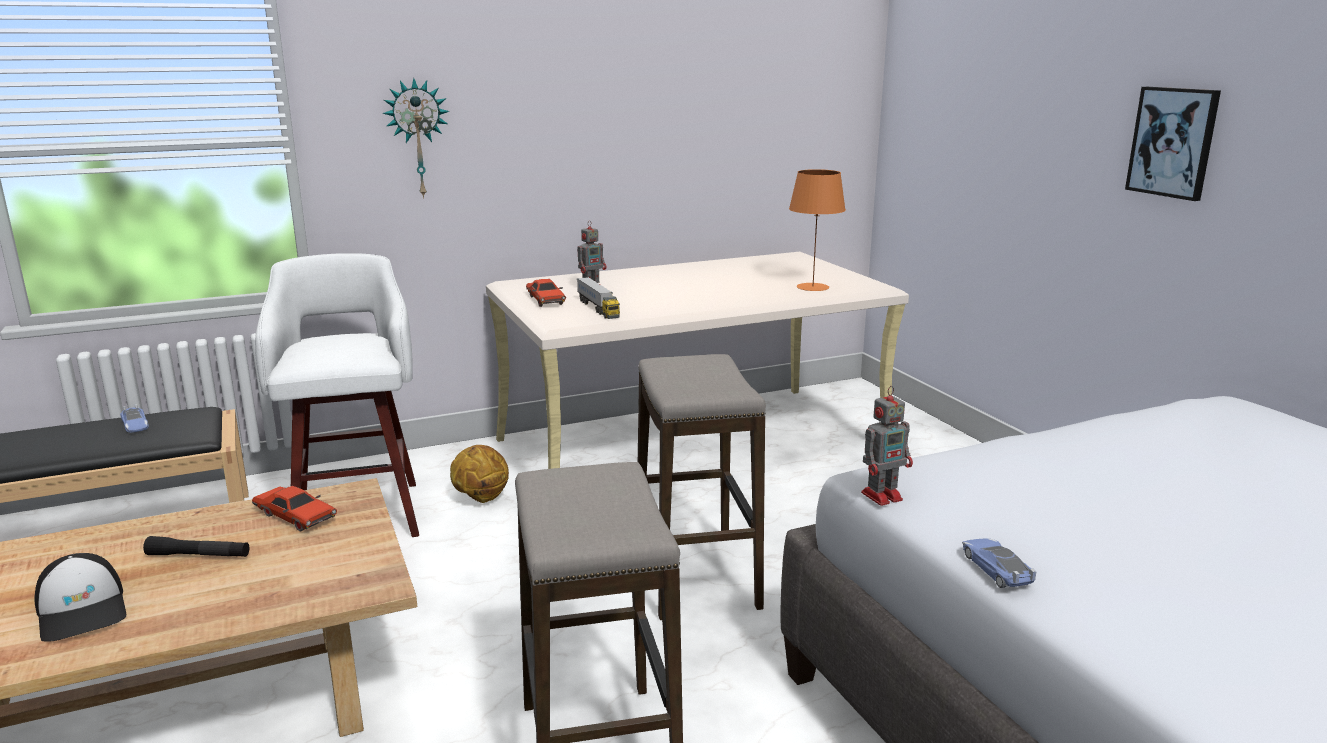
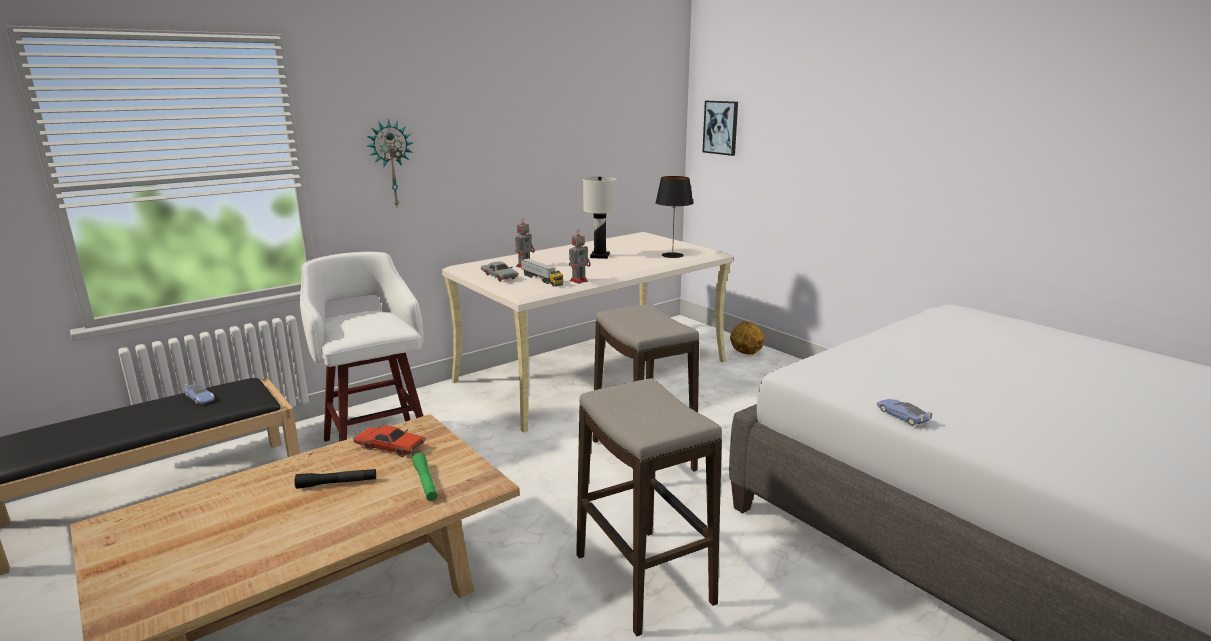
camera: 15 degrees left, 0 degrees up
(83, 611) = (276, 534): cap -> none
(303, 571) = (425, 482): none -> green flashlight
(481, 498) = (464, 424): basketball -> basketball (746, 353)
(545, 300) = (499, 276): red toy car -> grey toy car
(707, 281) = (600, 256): none -> white table lamp
(813, 287) = (672, 255): orange table lamp -> black table lamp
(883, 495) = (810, 382): toy robot -> toy robot (579, 280)
(1173, 142) = (899, 152): picture -> picture (721, 127)

